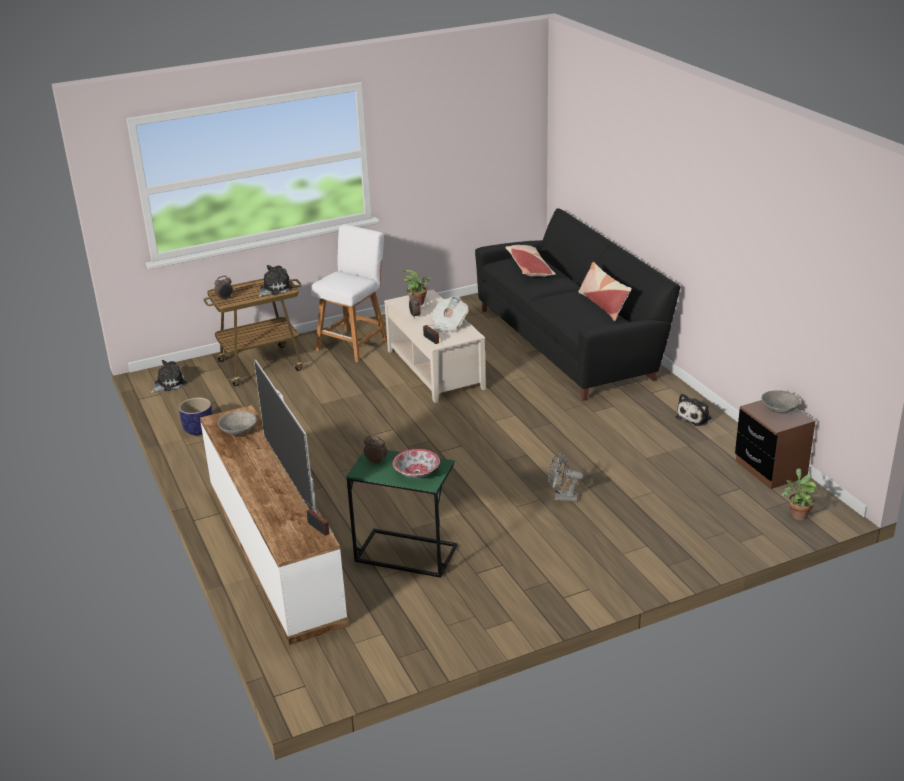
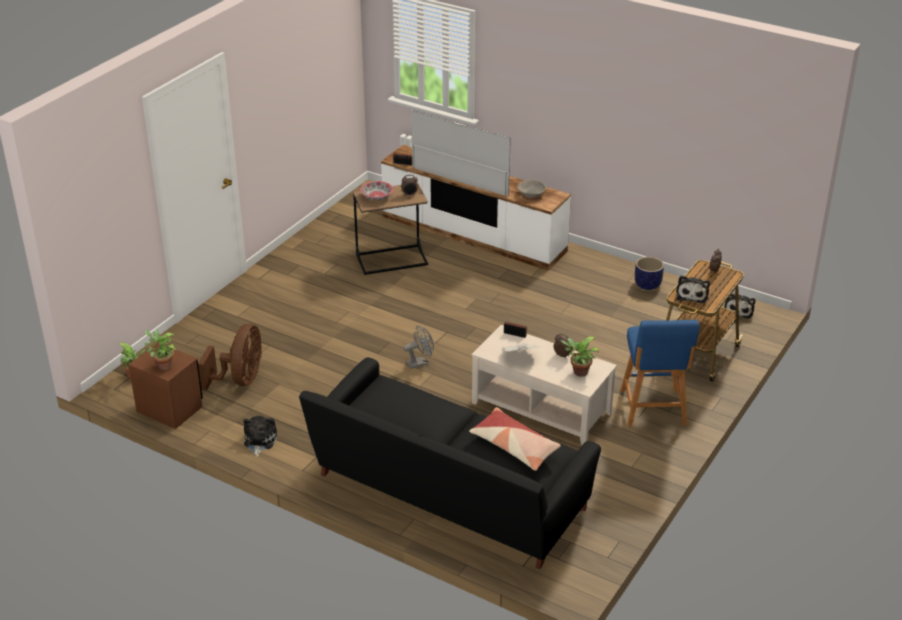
camera: 145 degrees right, 5 degrees up
(354, 344) = (653, 410): white stool -> blue stool
(406, 553) = (392, 259): green side table -> brown side table
(562, 497) = (321, 329): grey fan -> grey fan (420, 362)
(603, 304) = (390, 420): pillow -> none
(683, 474) = (240, 380): none -> brown fan
(779, 409) = (162, 365): grey bowl -> potted plant

